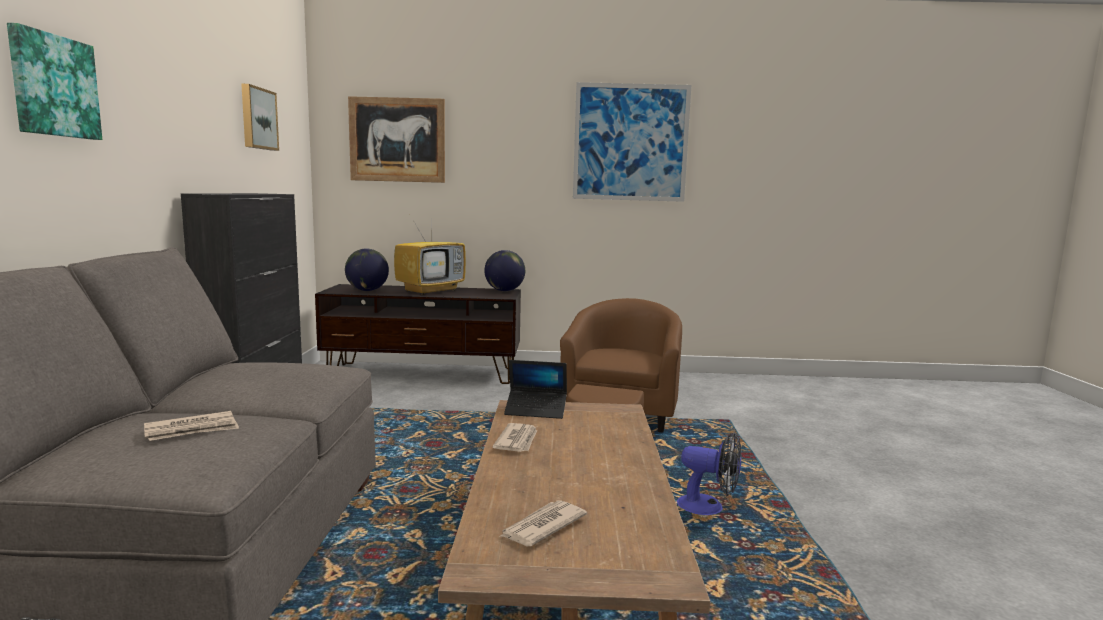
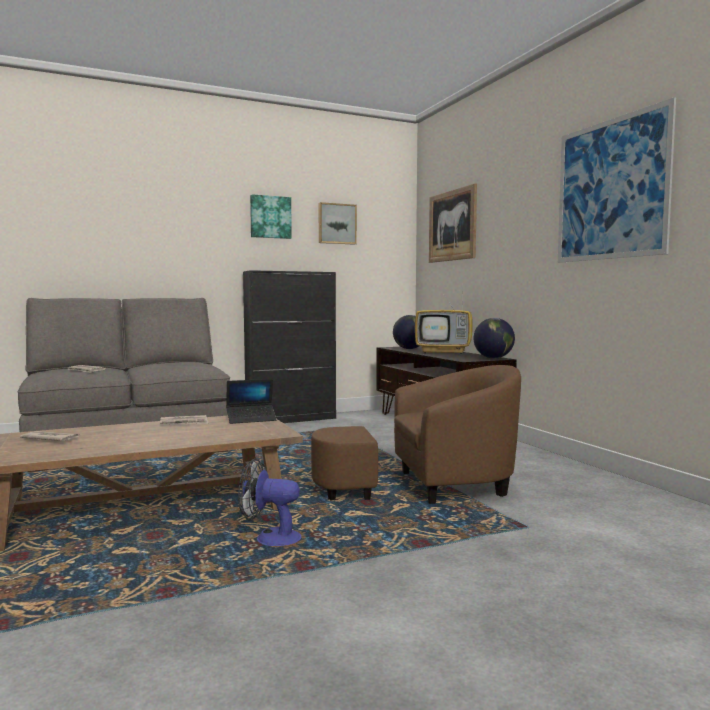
camera: 65 degrees right, 5 degrees down
(53, 86) = (153, 221): picture -> picture (270, 217)
(536, 410) = (251, 419): laptop -> laptop turned 90 degrees counterclockwise
(708, 507) = (270, 538): fan -> fan turned 105 degrees clockwise

